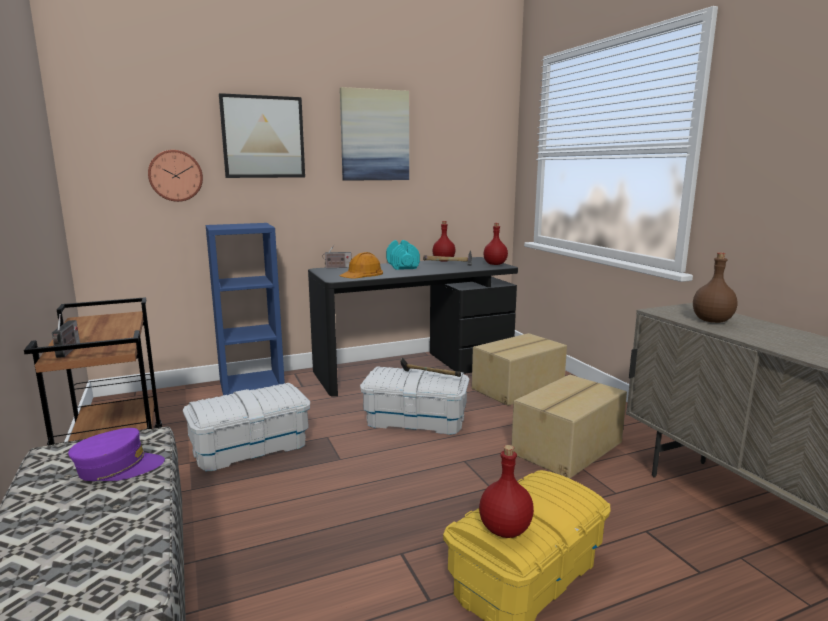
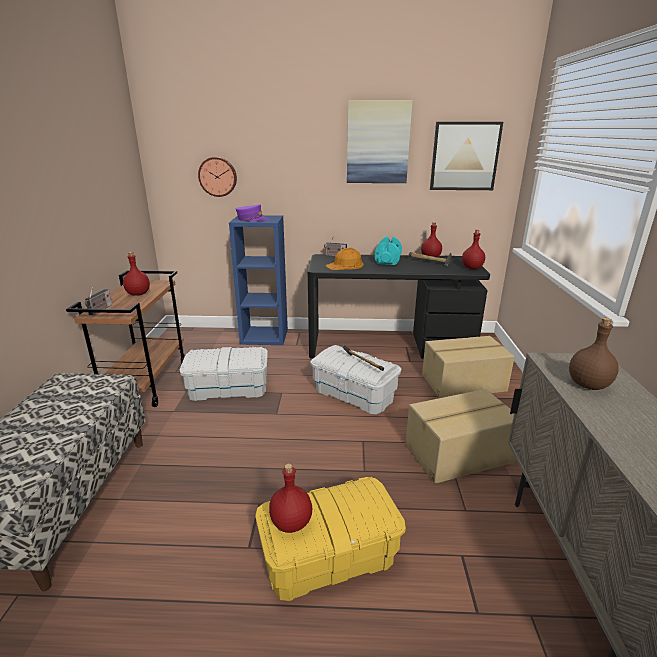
camera: 25 degrees right, 10 degrees up
(106, 329) = (138, 294): none -> red bottle
(118, 468) = (80, 401): purple cap -> purple cap (252, 219)
(263, 137) = (282, 146): picture -> picture (464, 156)

